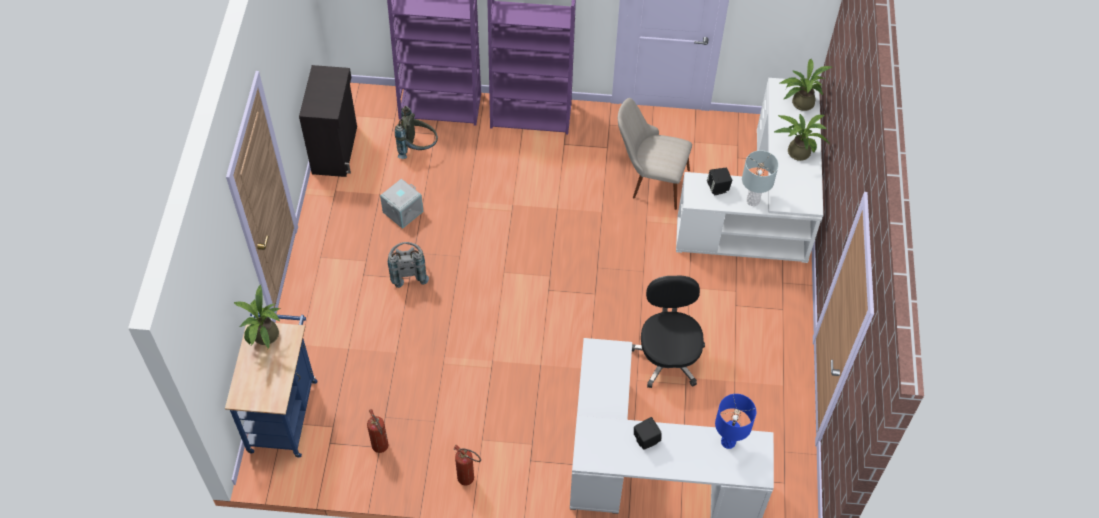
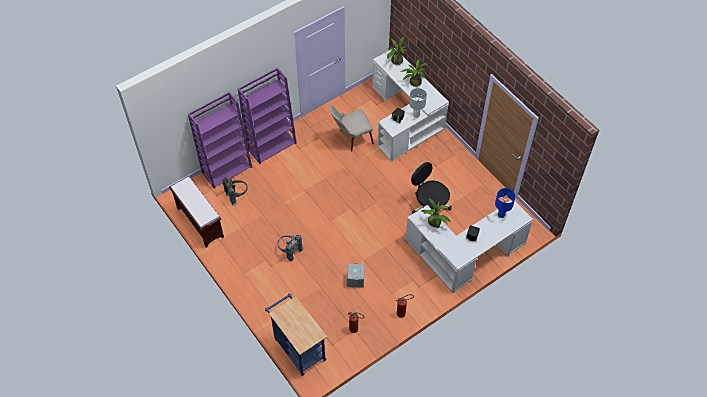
camera: 40 degrees left, 0 degrees up
(264, 338) = (284, 314): potted plant -> potted plant (435, 223)
(336, 150) = (199, 222): black cabinet -> brown bench
(402, 211) = (259, 227): grey storage box -> grey storage box (355, 279)

